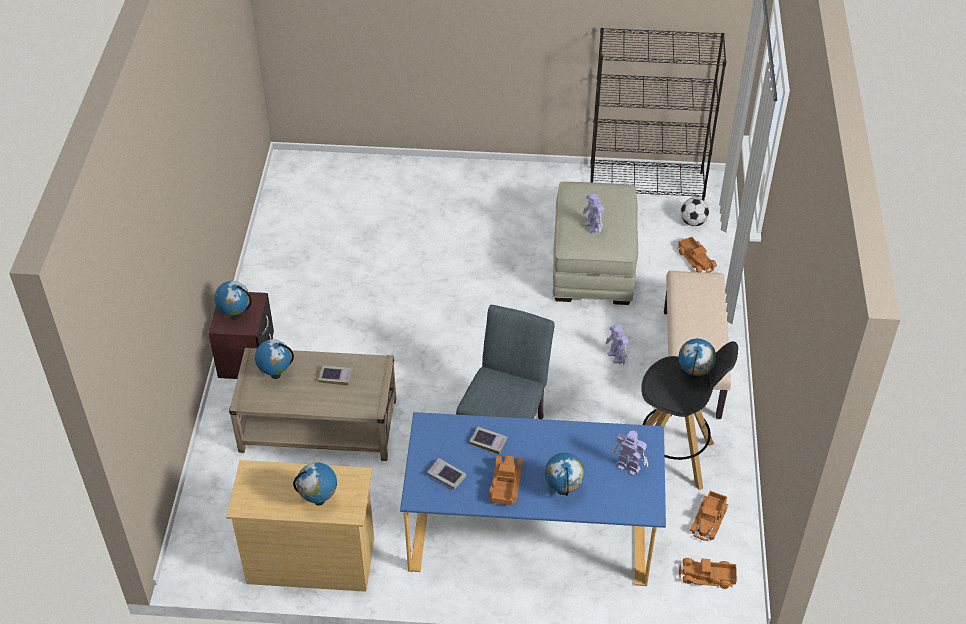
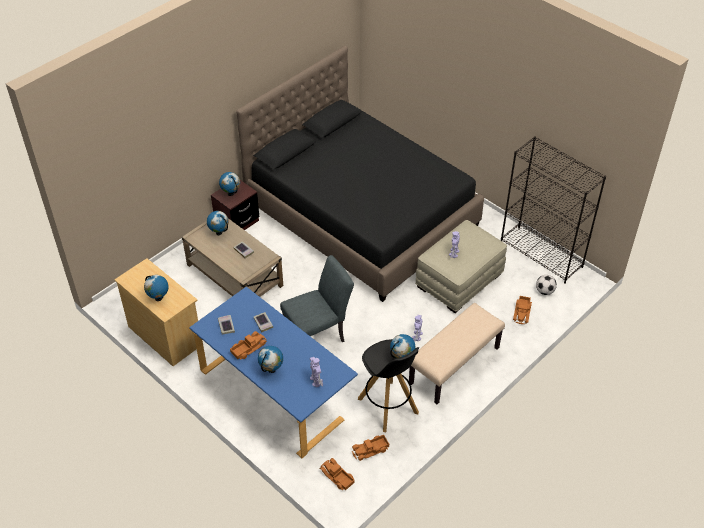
camera: 40 degrees right, 0 degrees up
(396, 255) = (361, 214): none -> black bed

